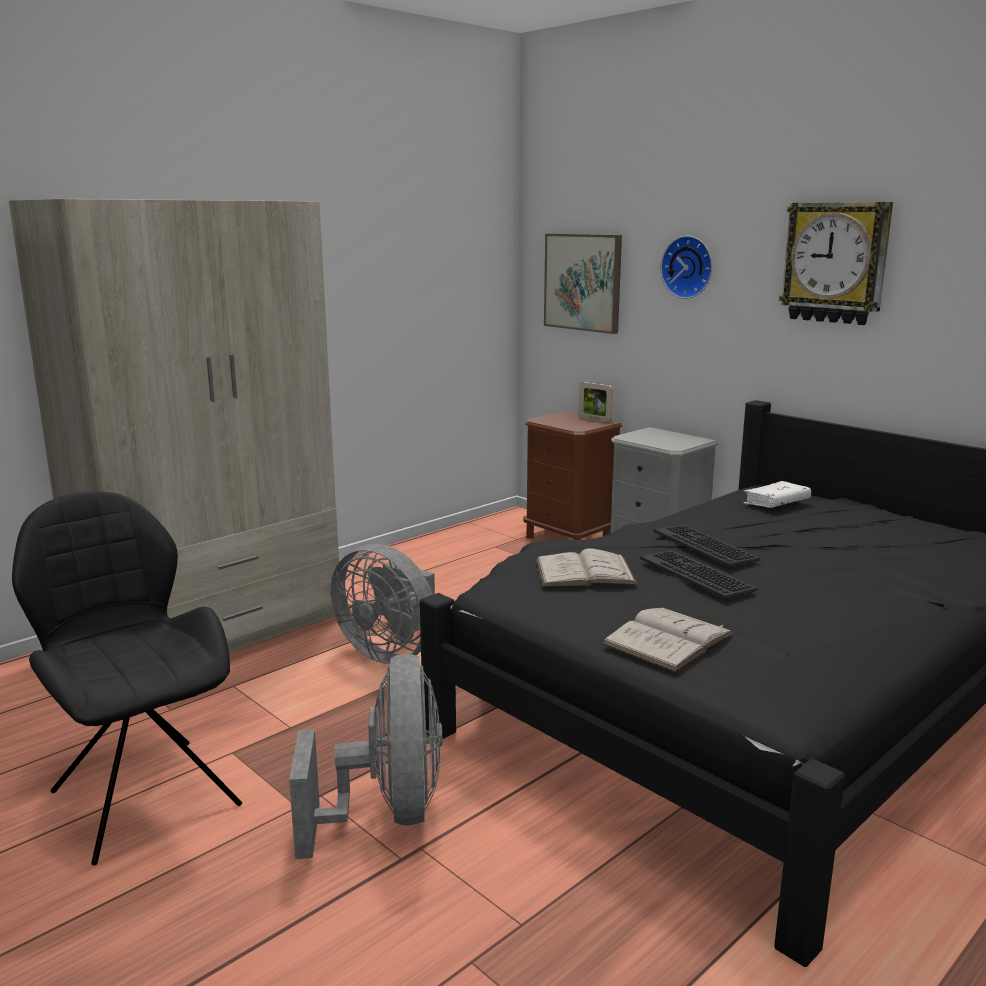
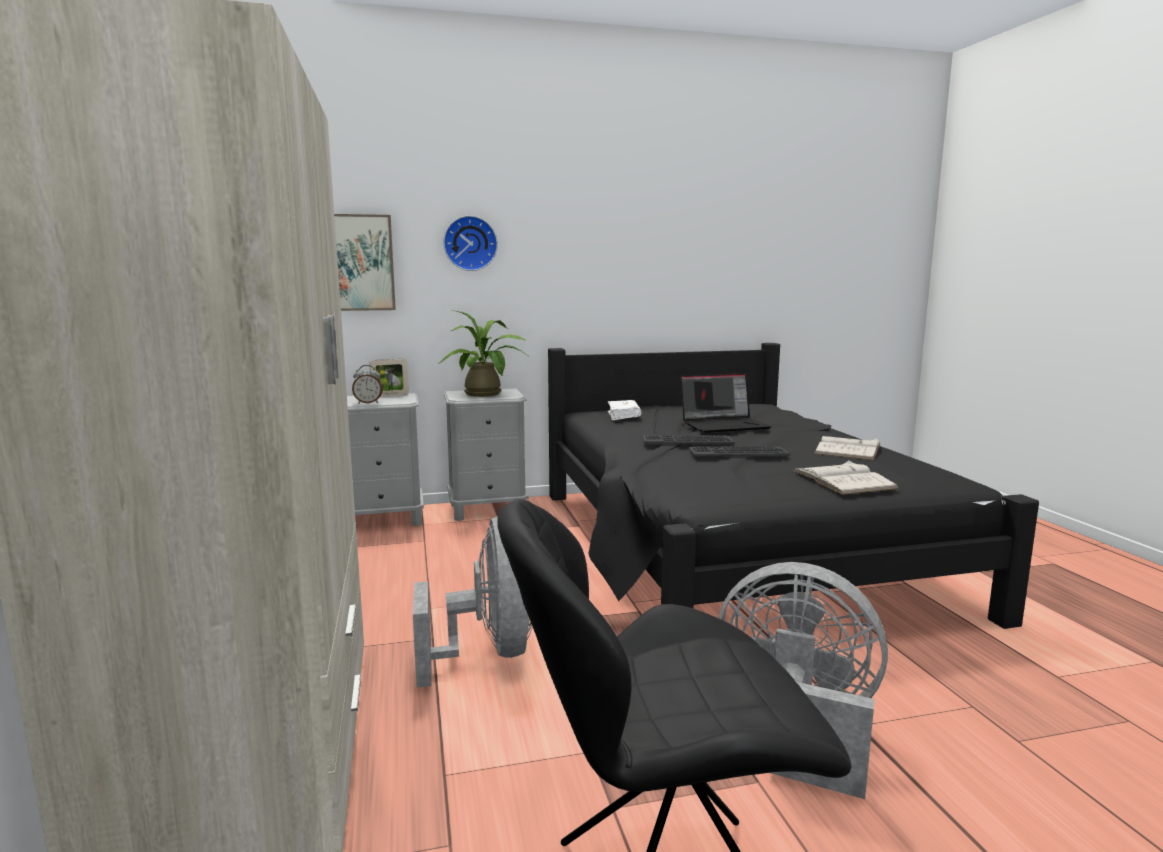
camera: 60 degrees left, 5 degrees down
(390, 652) = (490, 652): grey fan -> grey fan turned 75 degrees counterclockwise
(553, 422) = (368, 403): none -> alarm clock
(568, 539) = (384, 519): brown nightstand -> grey nightstand
(584, 572) = (701, 472): white book -> white book (848, 449)
(661, 439) = (486, 394): none -> potted plant
(825, 549) = (724, 425): none -> laptop
(835, 263) = (599, 236): wall clock -> none

